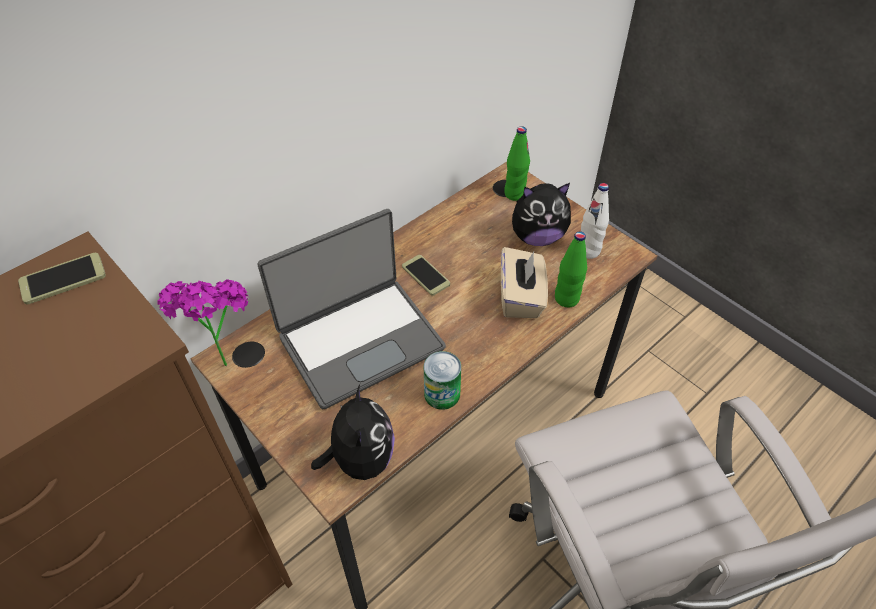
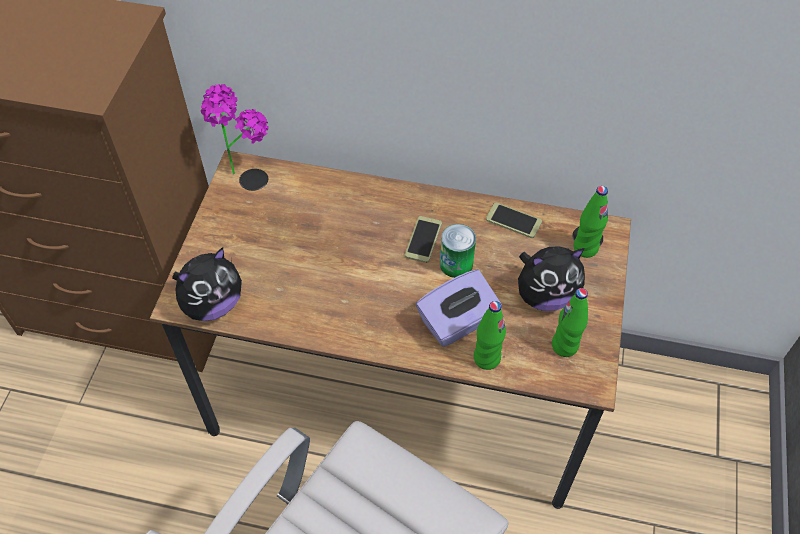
camera: 55 degrees right, 5 degrees up
(63, 279) = (114, 25): phone -> phone (513, 221)
(360, 340) = (319, 237): laptop -> none
(442, 394) = (309, 322): can -> can (456, 264)
(521, 297) = (458, 322): beige tissue box -> purple tissue box
(537, 237) = (545, 295): plush toy -> plush toy turned 60 degrees counterclockwise
(588, 251) = (564, 346): white bottle -> green bottle

